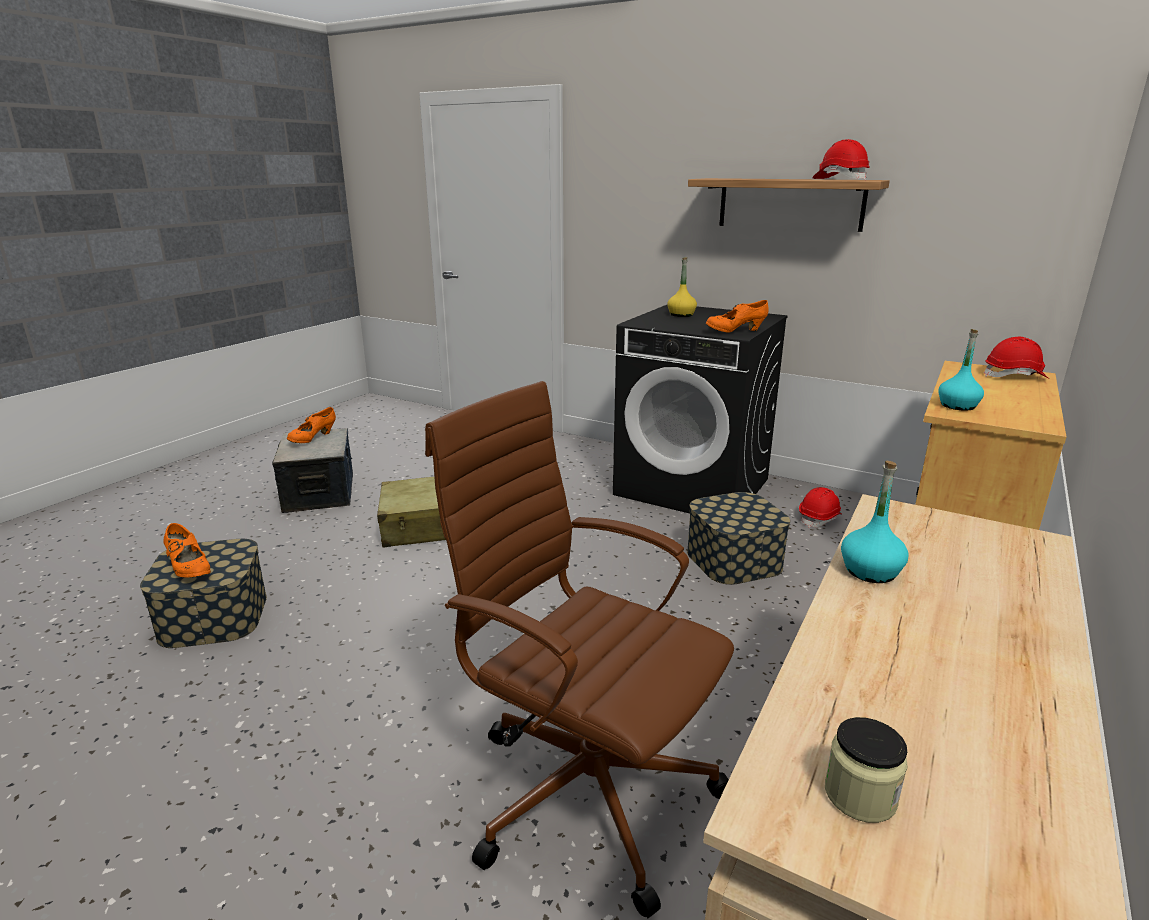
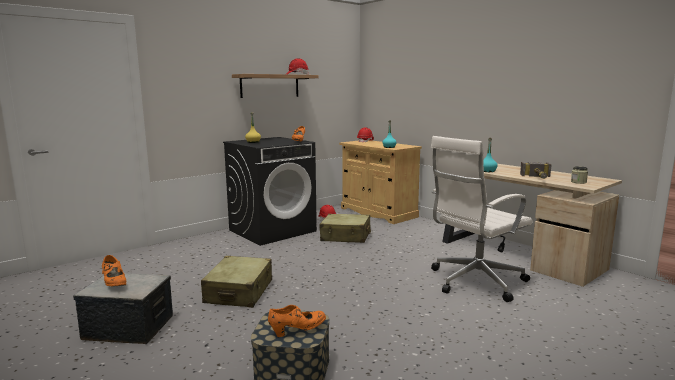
camera: 70 degrees left, 10 degrees down
(586, 788) = (474, 281): brown office chair -> white office chair
(734, 560) = (346, 236): storage box -> beige suitcase
(839, 678) = (538, 178): none -> hammer

